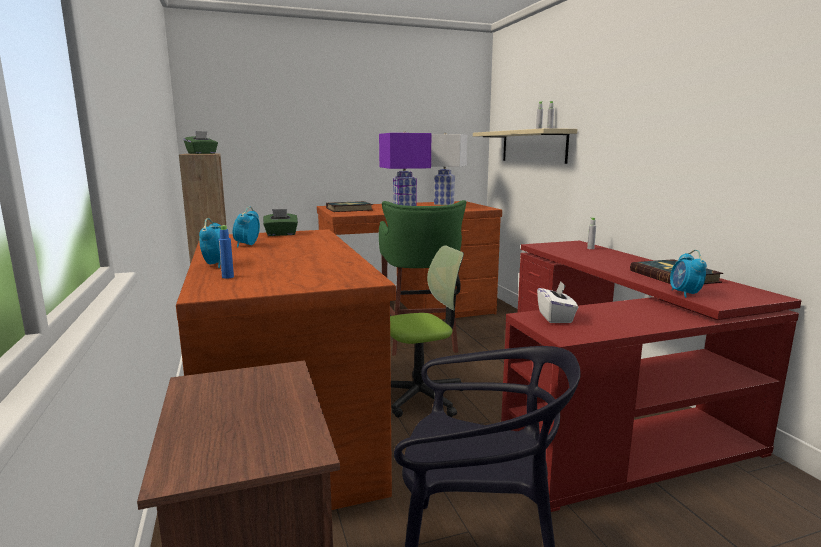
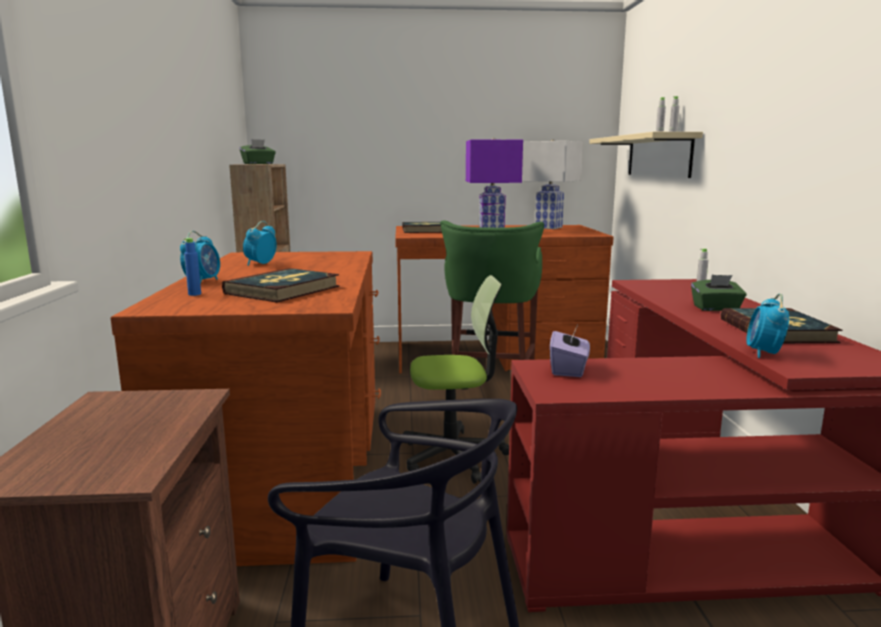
camera: 15 degrees right, 0 degrees up
(281, 234) = (312, 254): green tissue box -> green tissue box (716, 308)
(305, 268) = (283, 290): none -> book
(555, 317) = (568, 369): white tissue box -> purple tissue box

